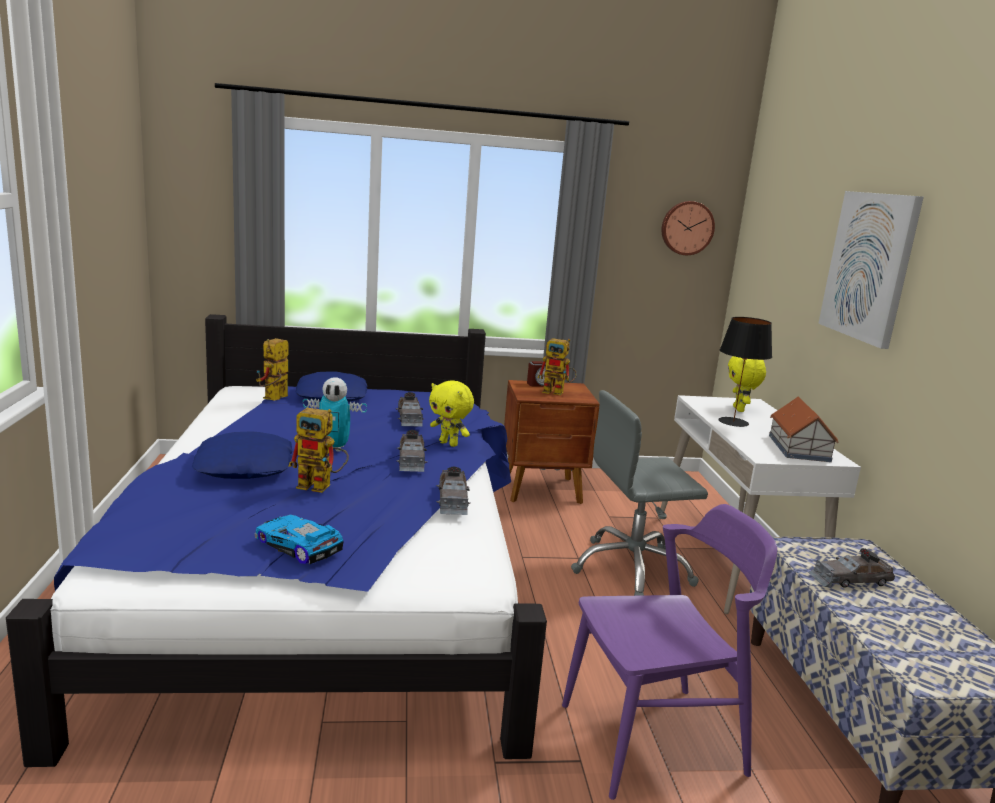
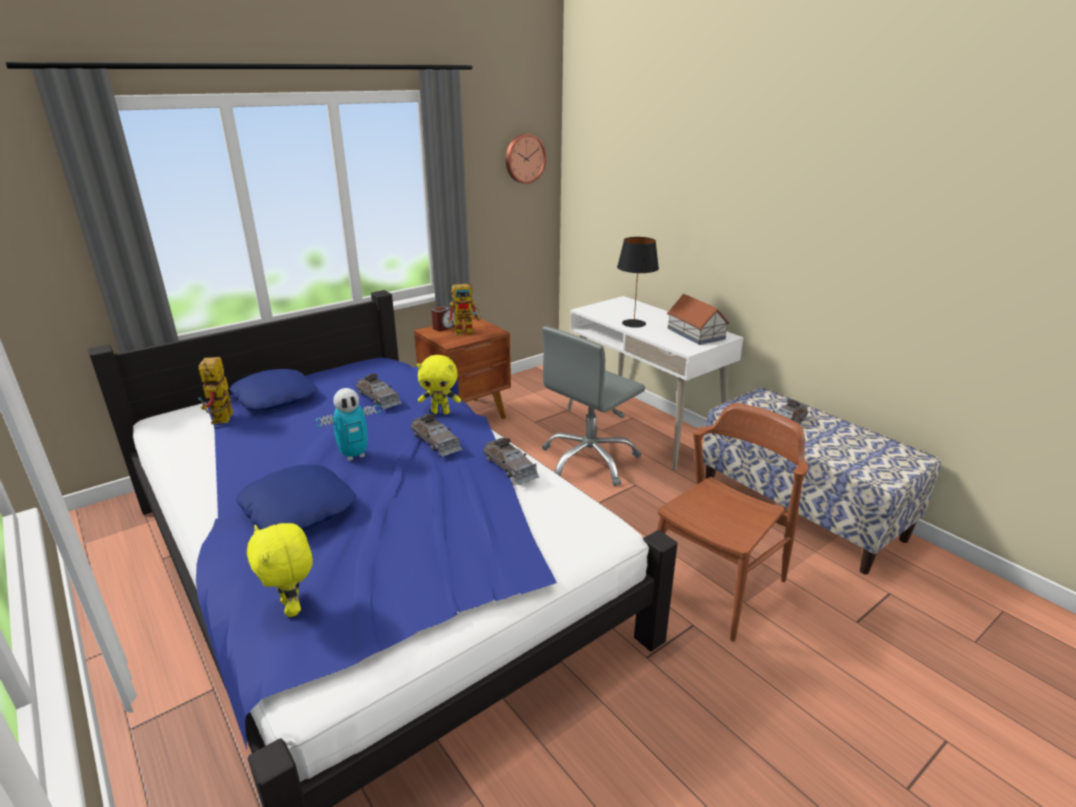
camera: 30 degrees left, 10 degrees up
(297, 546) = (456, 568): toy car -> none
(321, 486) = (398, 500): toy robot -> none
(653, 739) = (717, 585): purple chair -> brown chair
(739, 409) = (624, 310): yellow plush toy -> yellow plush toy (293, 607)
(869, 266) = (723, 183): picture -> none

